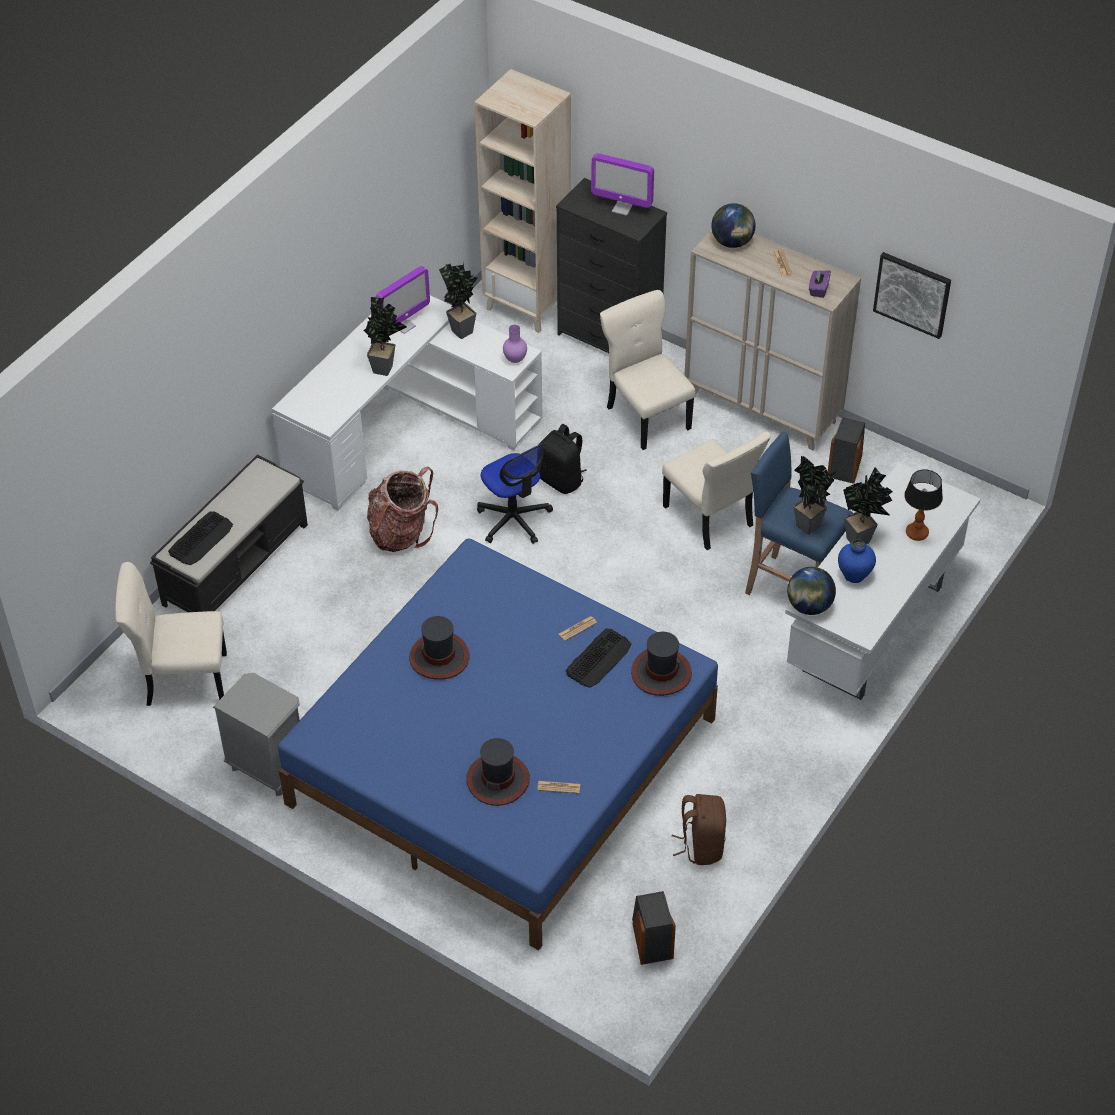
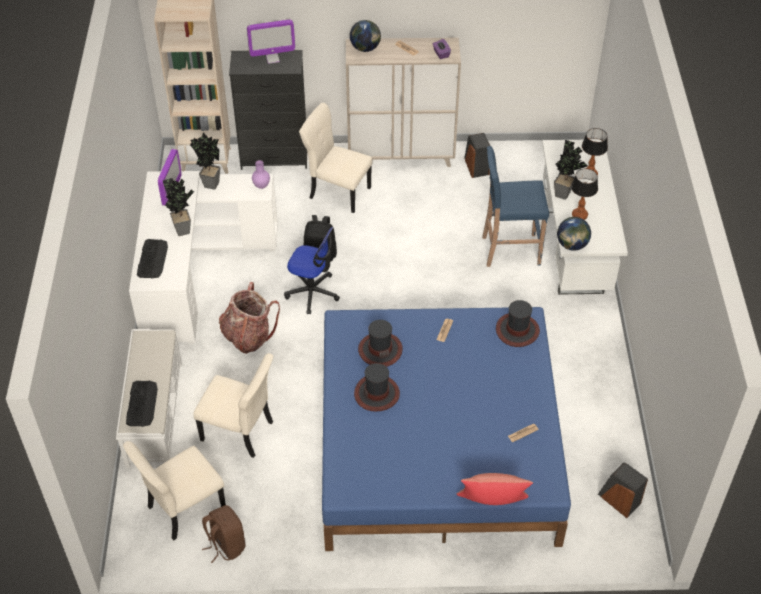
camera: 35 degrees left, 0 degrees up
(236, 563) = (154, 413): black bench -> white bench
(268, 767) = (293, 533): grey nightstand -> none
(453, 842) = (492, 504): none -> red pillow
(498, 779) = (483, 449): hat -> hat (380, 350)
(599, 658) = (474, 341): keyboard -> keyboard (152, 259)
(701, 845) = (595, 427): brown backpack -> brown backpack (225, 545)
(710, 518) = (428, 233): beige chair -> beige chair (240, 432)
(809, 528) = (529, 201): potted plant -> none
(854, 575) = (579, 215): blue vase -> table lamp
(912, 294) = (496, 33): picture -> none

